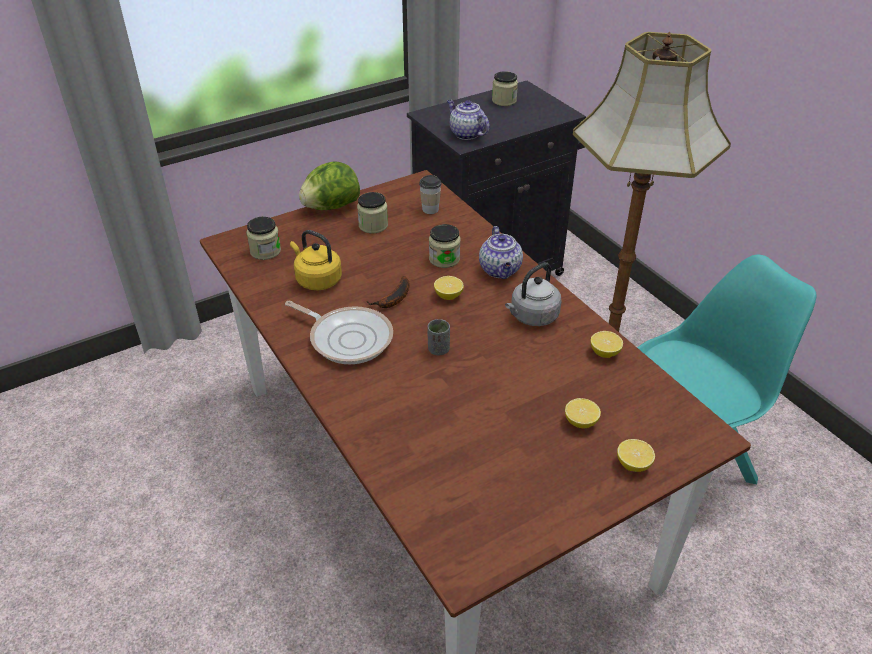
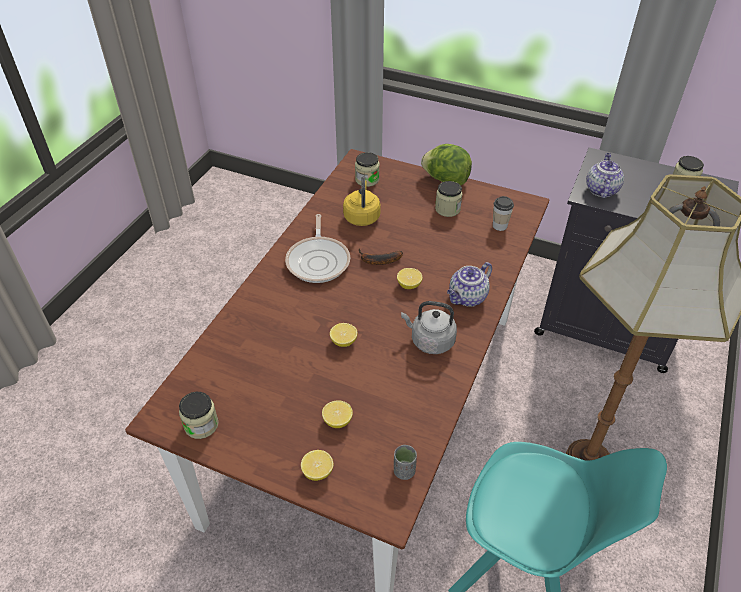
camera: 55 degrees right, 5 degrees up
(438, 350) = (347, 309): grey cup -> grey cup (404, 471)
(444, 259) = (448, 262): jar -> jar (201, 425)
(604, 352) = (429, 402): lemon -> lemon (343, 341)

